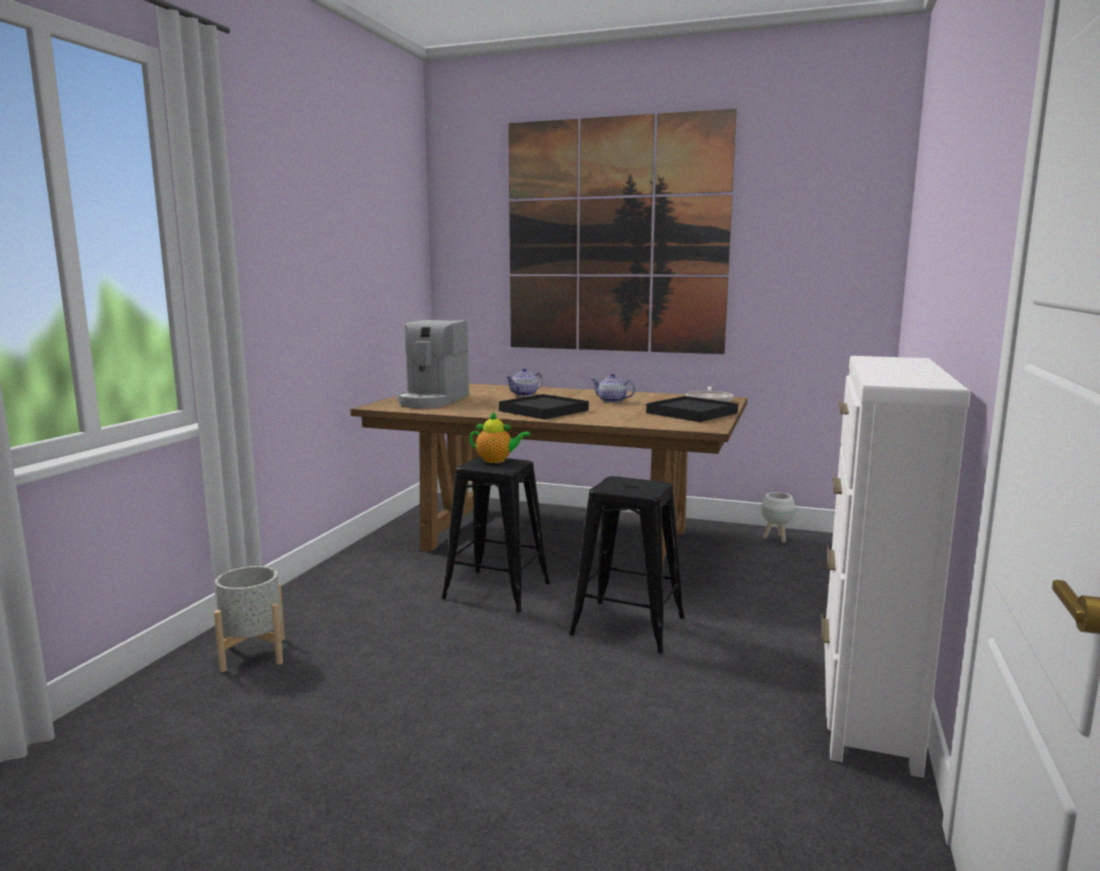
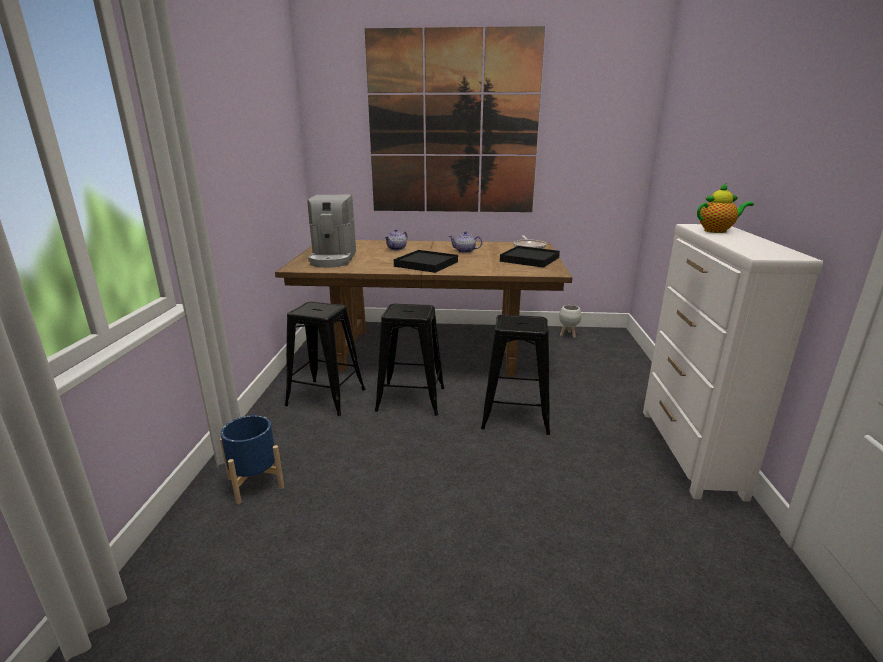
camera: 15 degrees left, 10 degrees up
(253, 654) = (255, 482): grey planter -> blue planter
(390, 576) = (326, 397): none -> black stool
(497, 460) = (407, 307): teapot -> teapot (717, 231)

